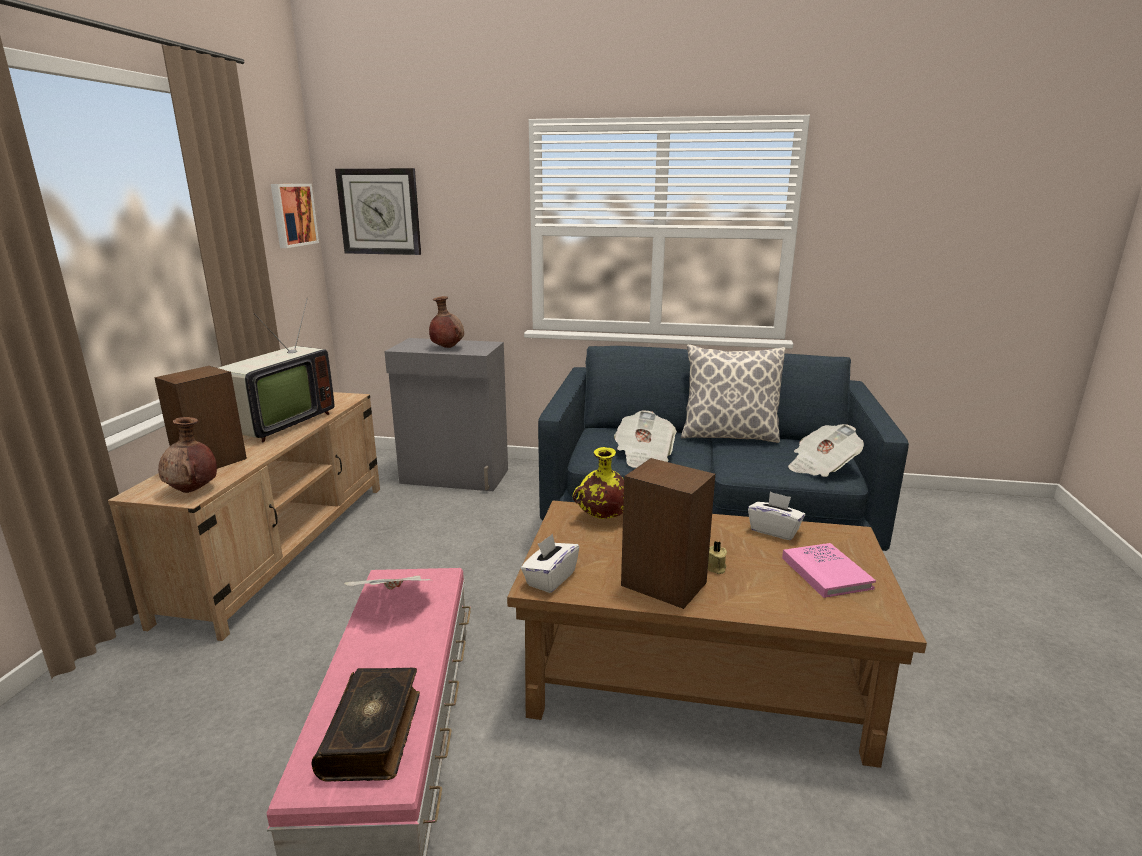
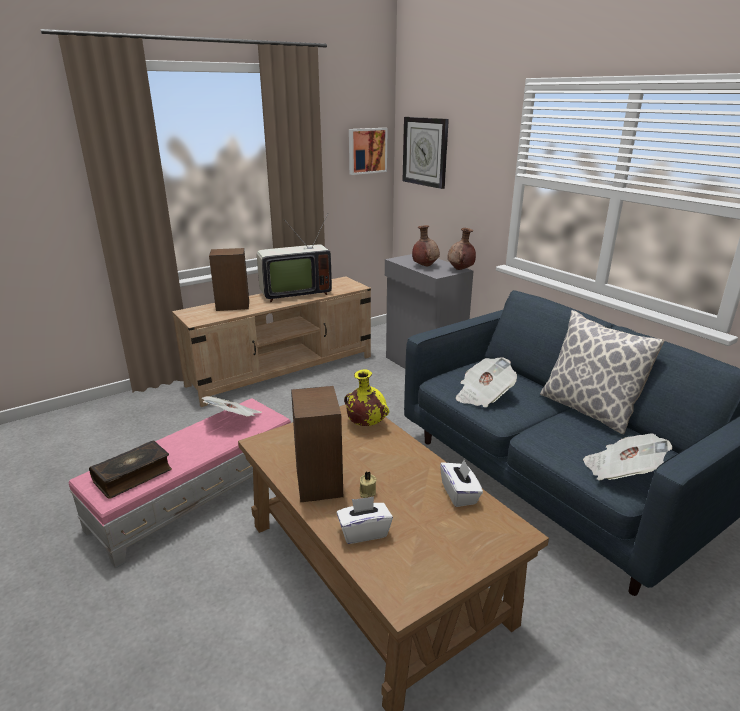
camera: 45 degrees right, 5 degrees up
(193, 490) = (202, 318): brown vase -> brown vase (460, 269)
(550, 579) = (272, 443): white tissue box -> white tissue box (364, 532)
(826, 573) = (432, 542): pink book -> none

